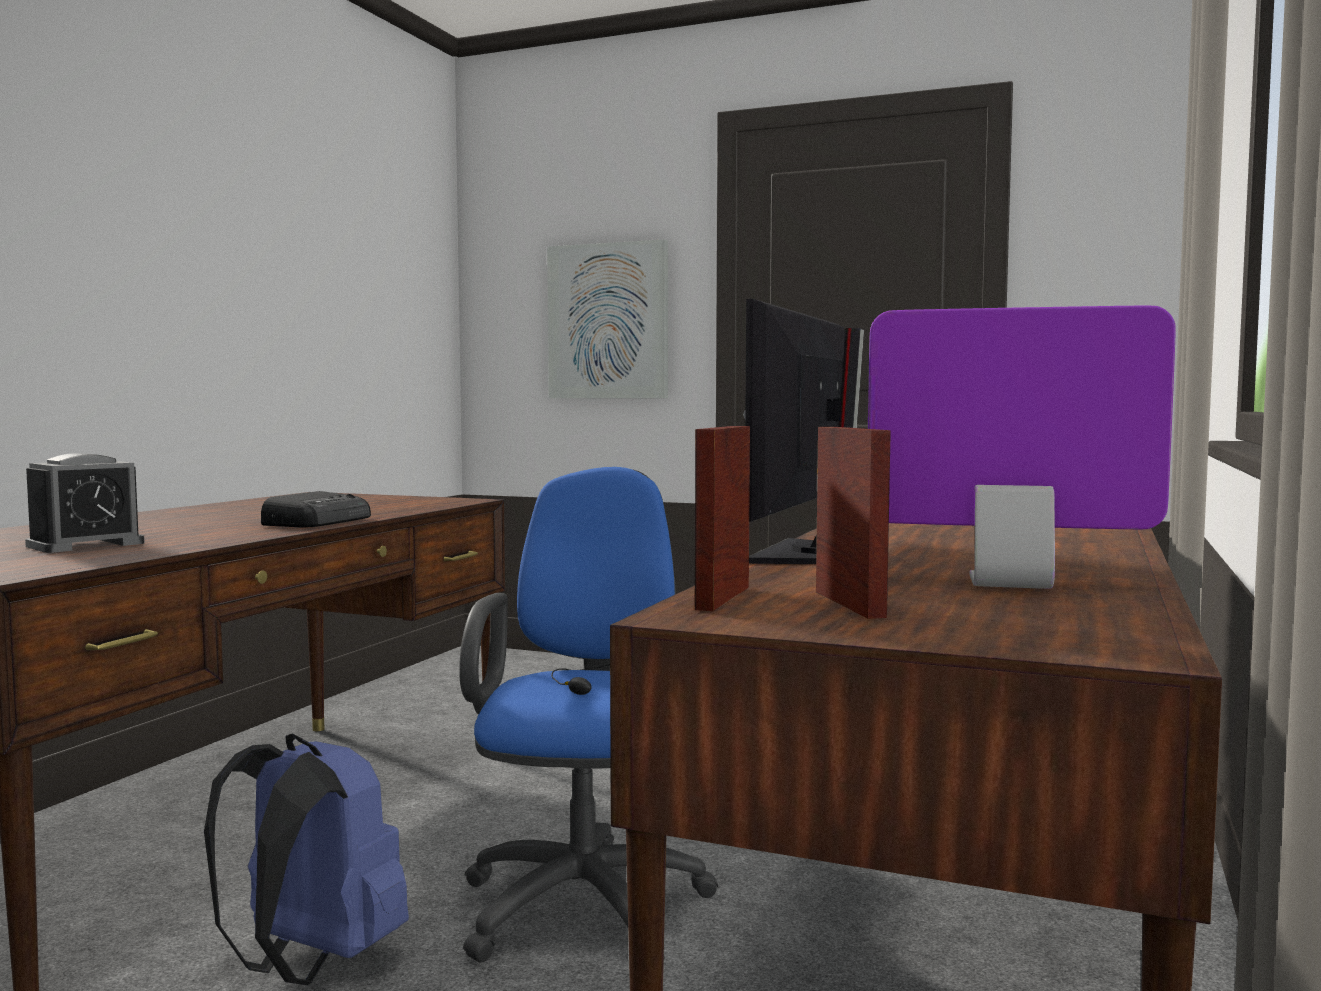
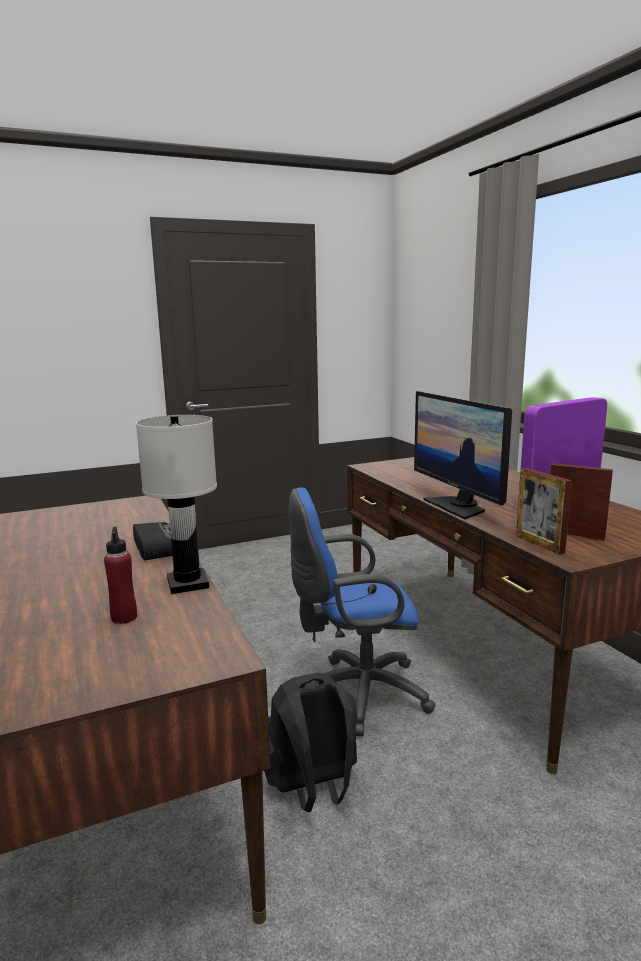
camera: 45 degrees left, 10 degrees up
(85, 545) = (124, 617): alarm clock -> red bottle
(217, 541) = (188, 583): none -> white table lamp
(311, 962) = (313, 791): blue backpack -> black backpack
(587, 900) = (357, 694): blue office chair -> blue office chair turned 60 degrees counterclockwise
(608, 321) = (84, 351): picture -> none

